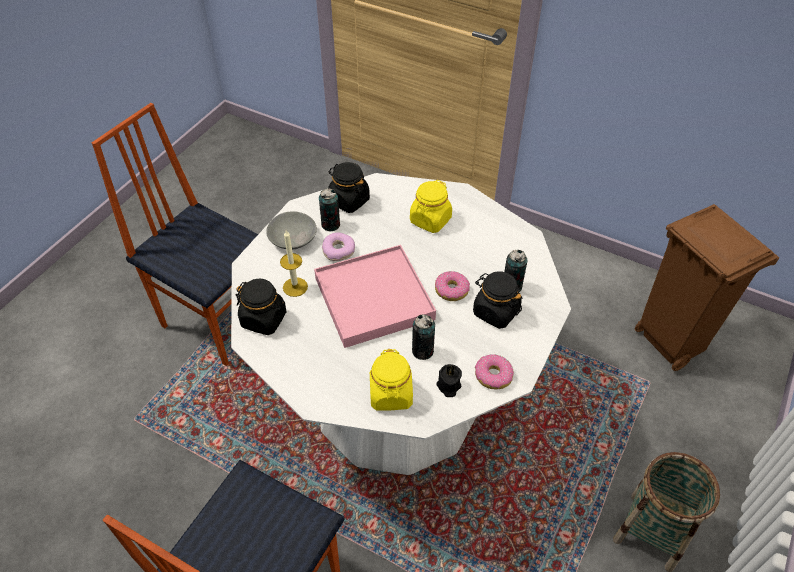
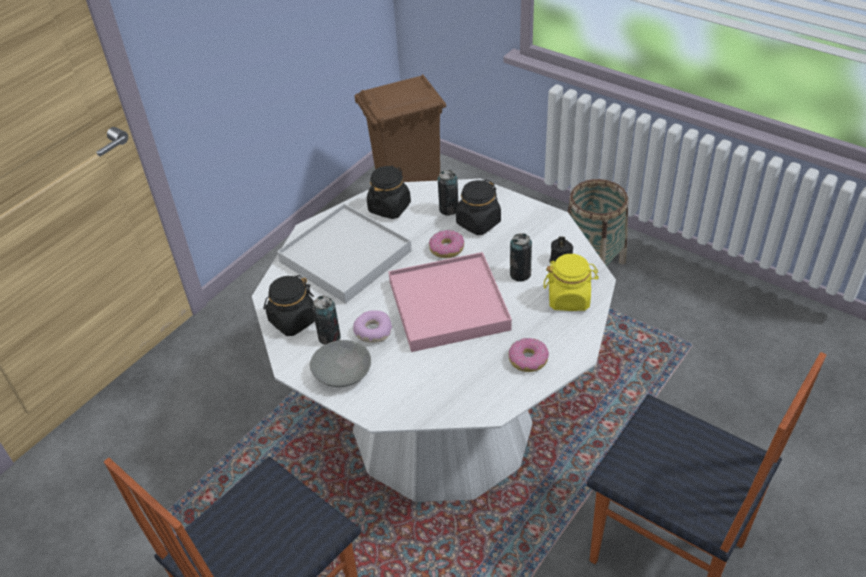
camera: 80 degrees left, 5 degrees down
(264, 319) = (465, 396): black jar -> black jar (389, 207)
(295, 287) = (421, 369): candle -> none
(430, 220) = (345, 256): yellow jar -> white tray
(493, 376) = (551, 232): donut -> donut (528, 360)

